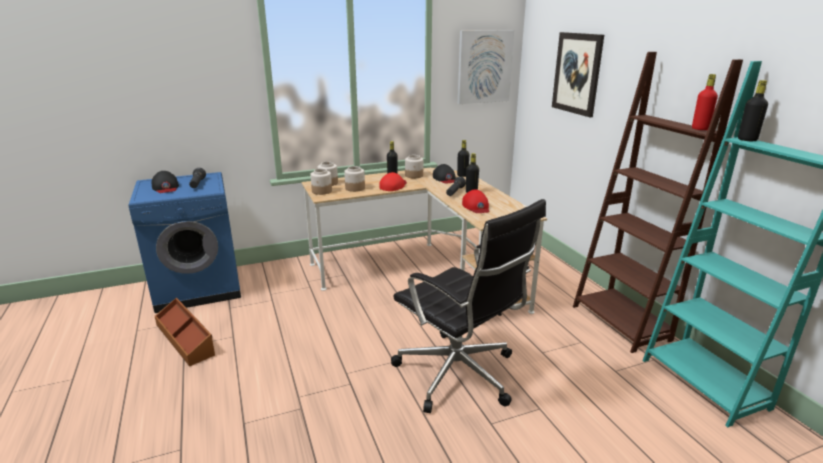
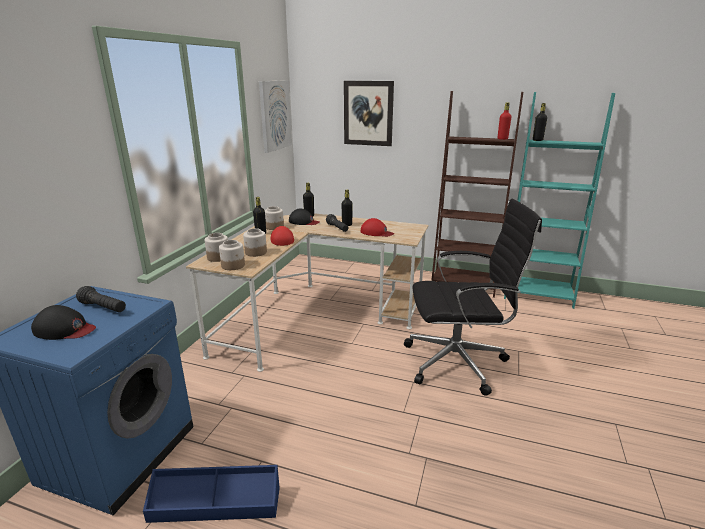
camera: 50 degrees left, 0 degrees up
(186, 339) = (215, 503): brown storage box -> blue storage box

